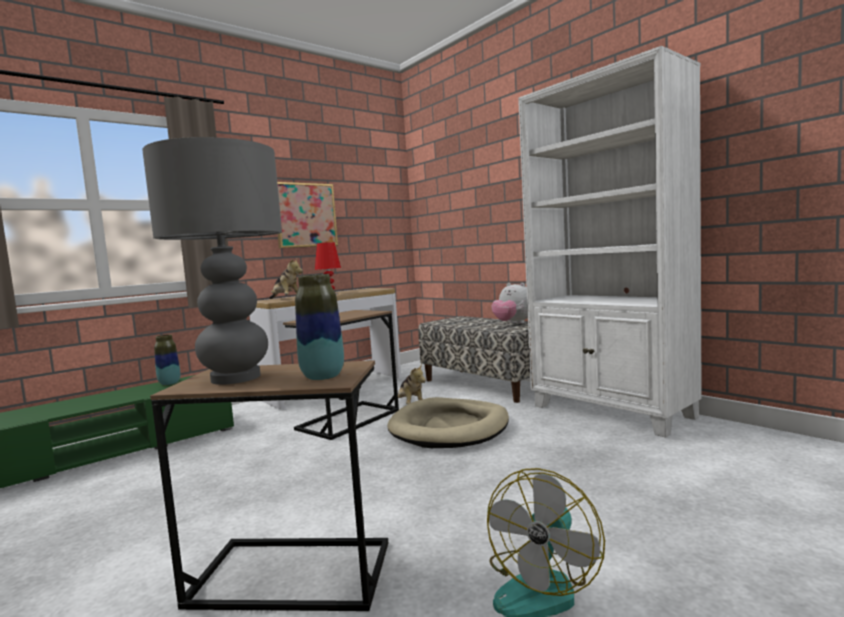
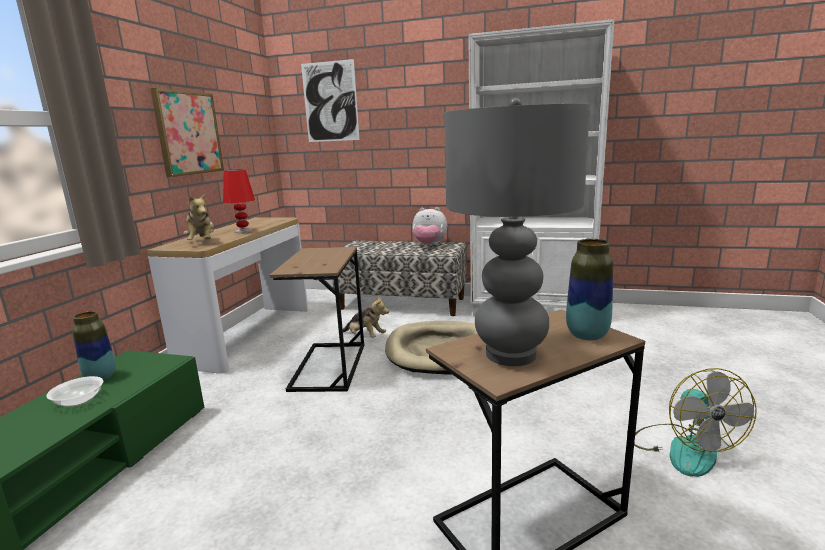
camera: 35 degrees left, 10 degrees up
(139, 392) = (79, 400): none -> bowl
(286, 299) = (202, 242): plush toy -> plush toy turned 60 degrees clockwise
(446, 183) = (330, 102): none -> picture

